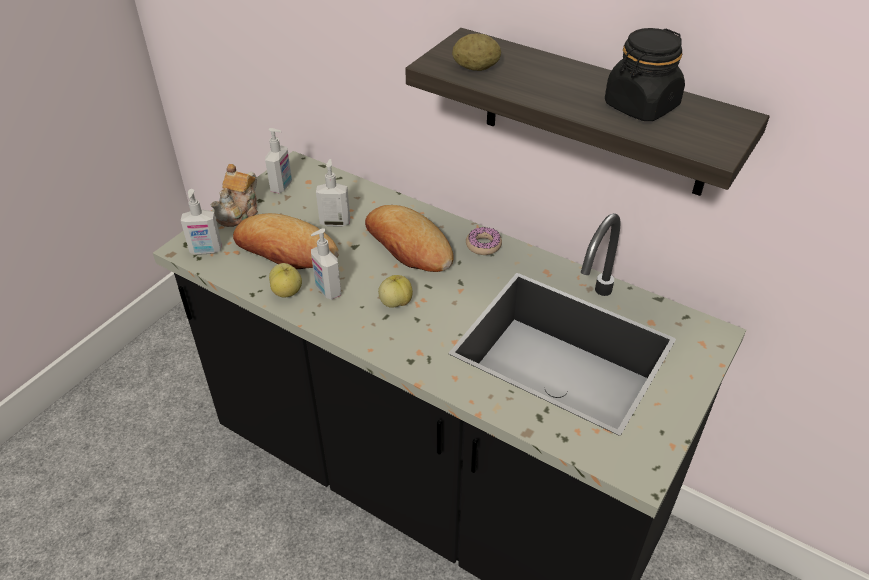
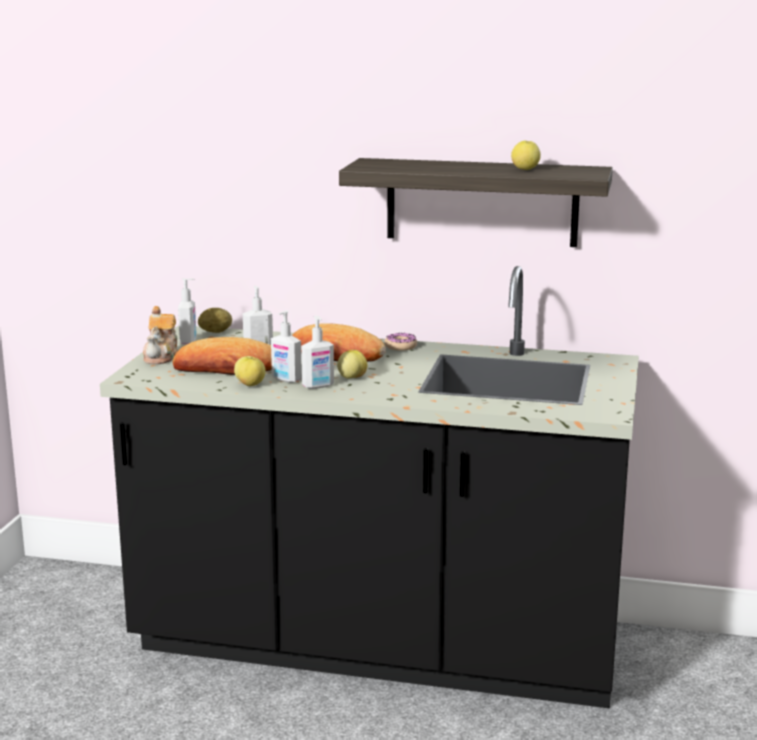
camera: 20 degrees left, 25 degrees down
(206, 250) = (151, 376): soap dispenser -> soap dispenser (318, 386)
(476, 68) = (392, 167): potato -> potato (215, 332)
(641, 106) = (525, 169): black jar -> apple

